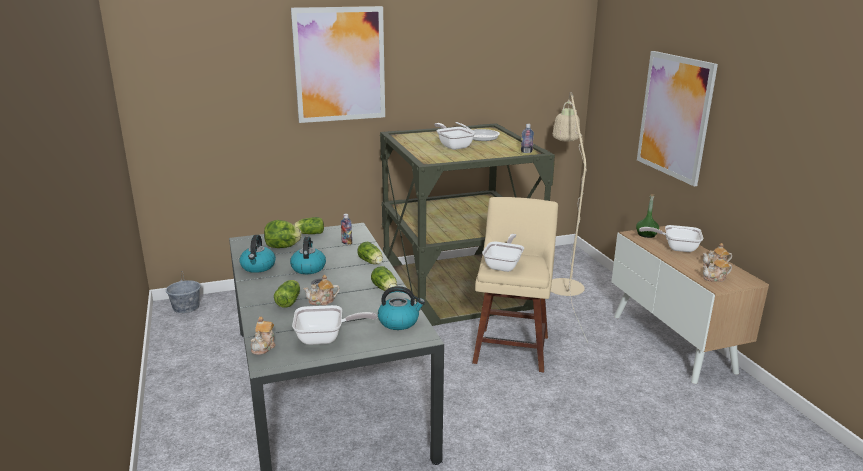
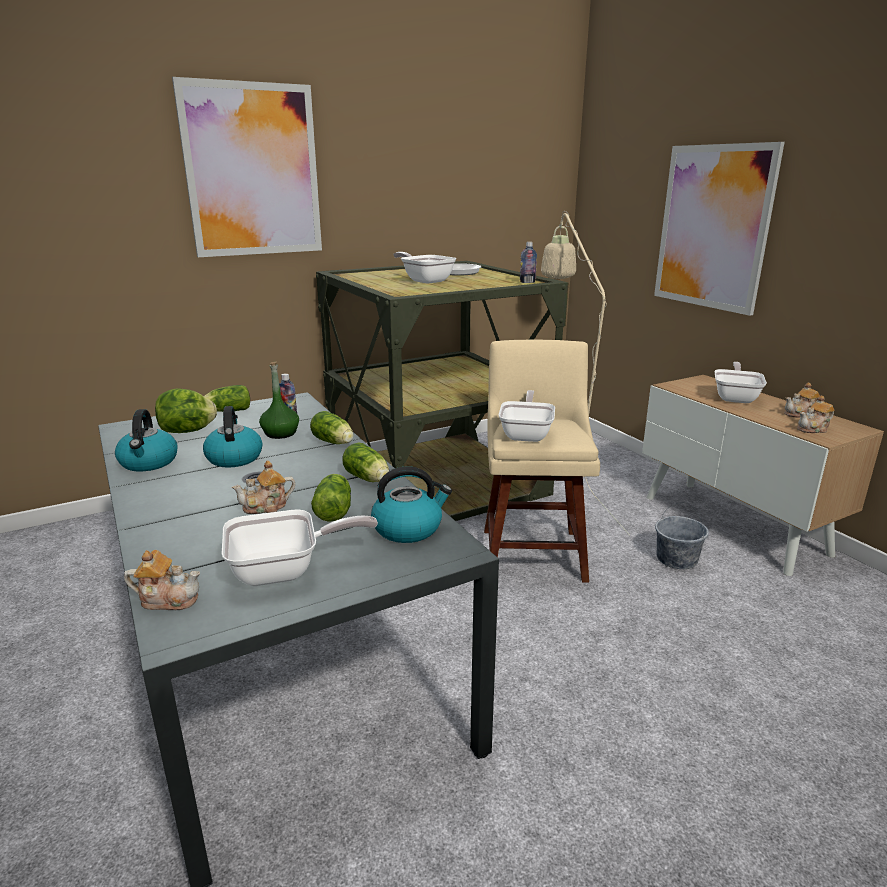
camera: 10 degrees left, 0 degrees up
(186, 307) = (42, 540): grey bucket -> grey bucket (676, 559)
(264, 346) = (168, 599): teapot -> teapot turned 90 degrees counterclockwise
(289, 300) = (208, 511): lettuce -> lettuce (334, 509)
(646, 234) = (688, 385): green bottle -> green bottle (280, 433)
(676, 248) = (736, 397): frying pan -> frying pan turned 105 degrees clockwise

